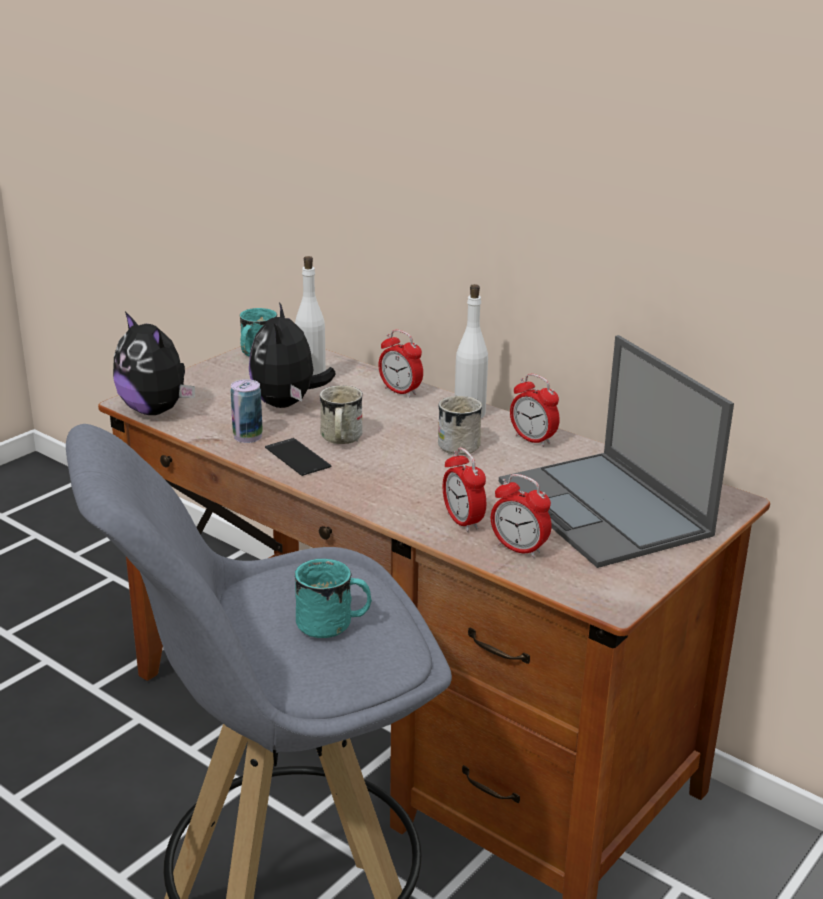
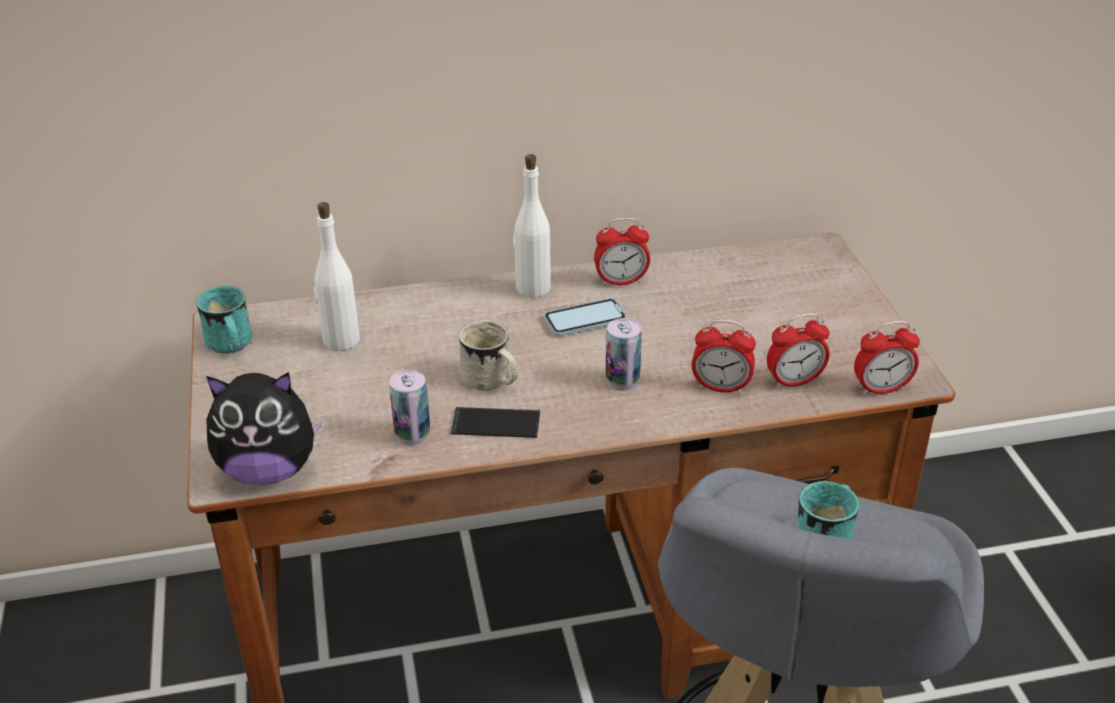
camera: 50 degrees left, 10 degrees up
(287, 404) = (375, 378): plush toy -> none
(400, 391) = (439, 302): alarm clock -> alarm clock (881, 389)
(411, 482) = (622, 381): none -> can
(462, 444) = (585, 320): white mug -> phone
(605, 509) = (775, 308): laptop -> none

